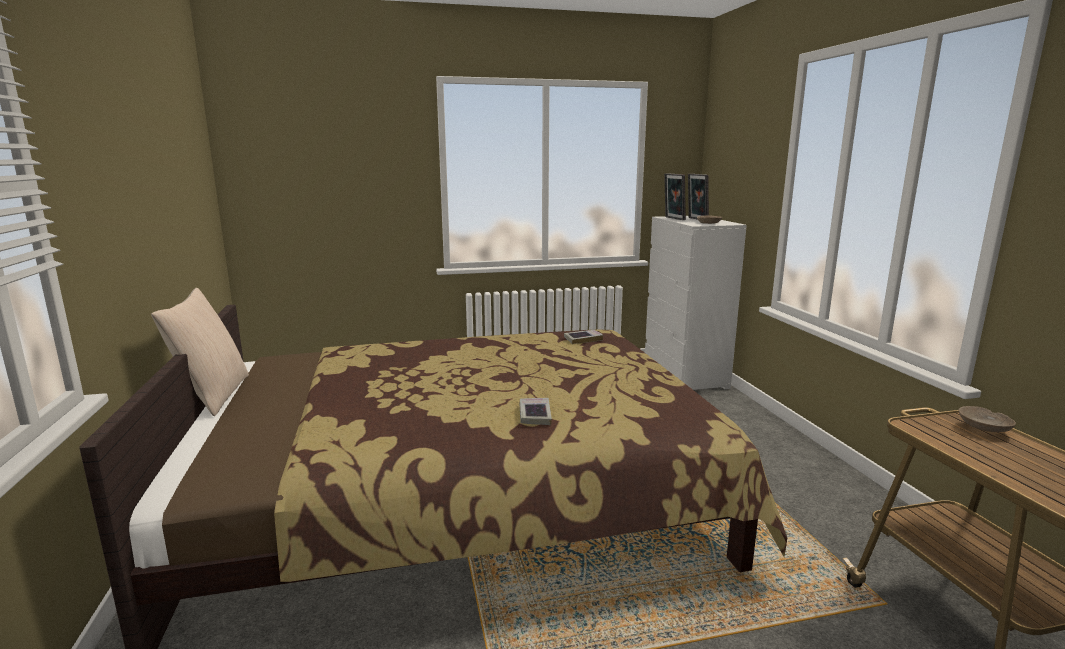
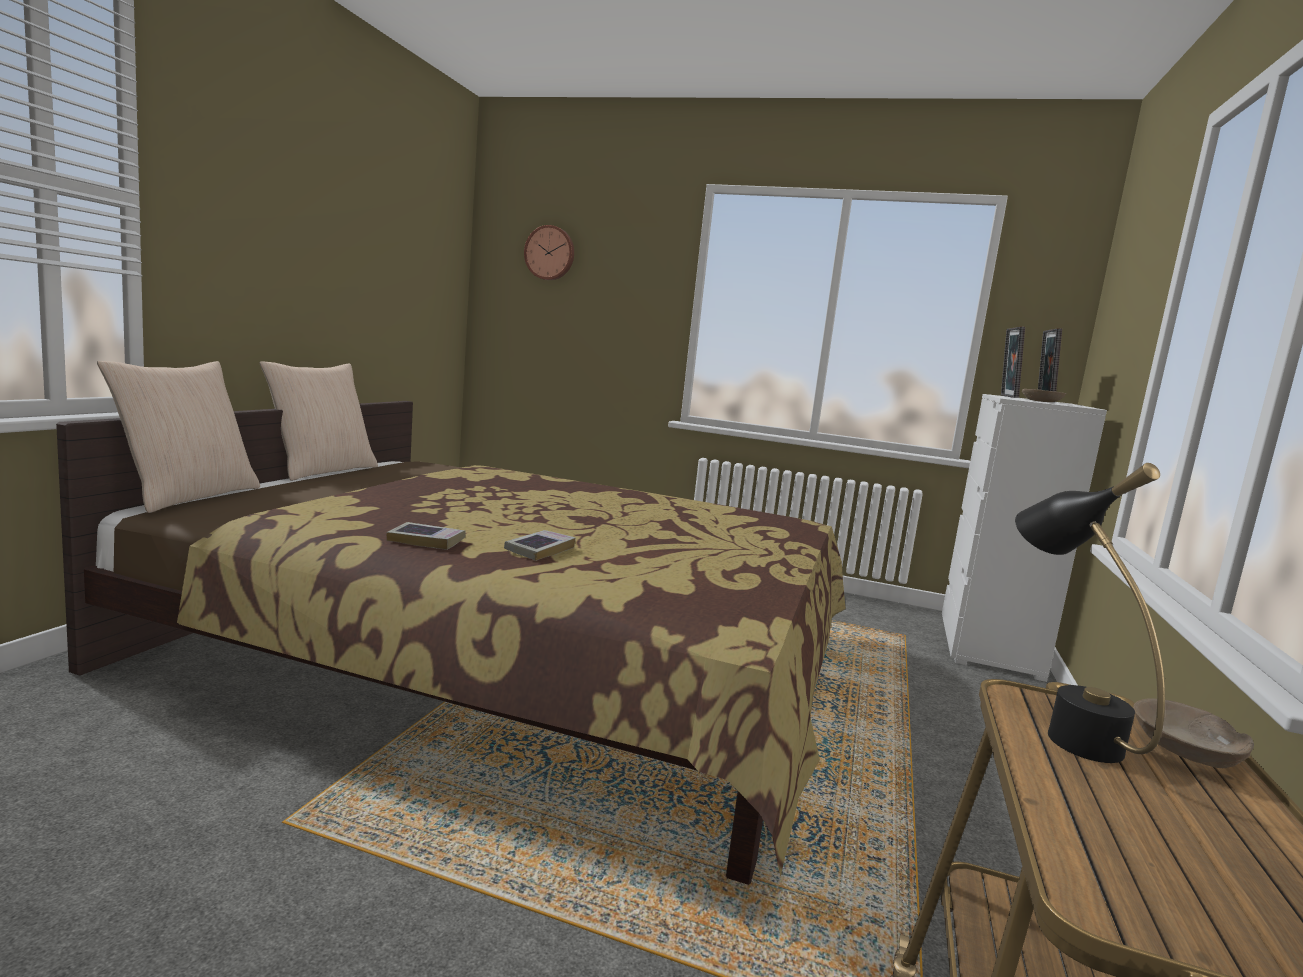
camera: 30 degrees right, 5 degrees down
(171, 467) = (188, 496): none -> beige pillow
(299, 141) = (550, 253): none -> wall clock
(583, 339) = (759, 519): book -> book (426, 541)
(941, 434) = (1061, 726): none -> black table lamp

